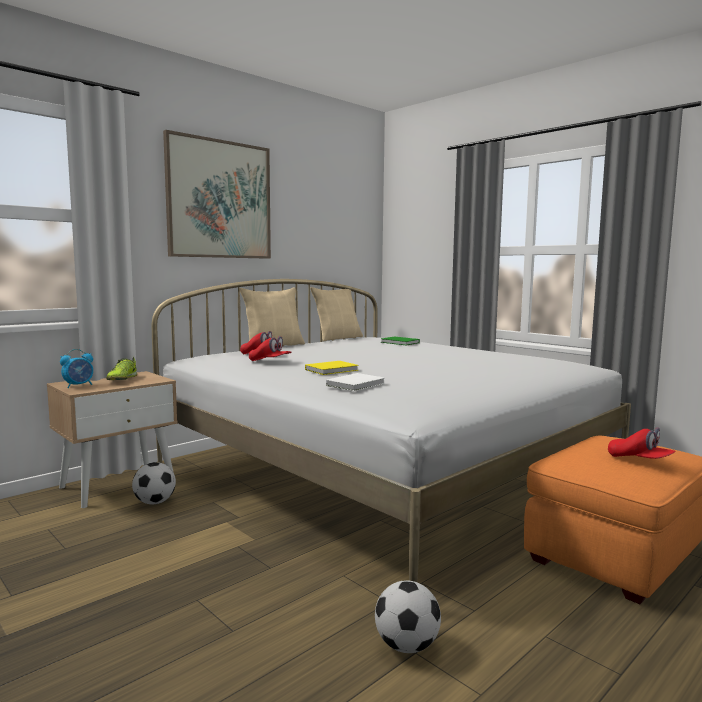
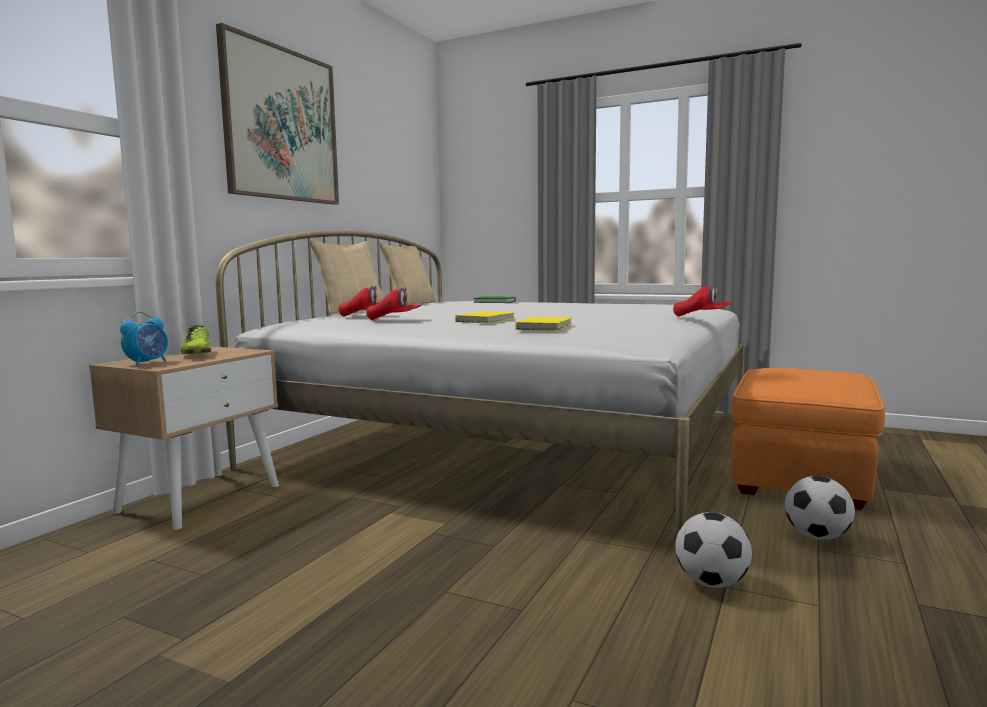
camera: 20 degrees left, 0 degrees up
(155, 502) = (274, 508): football -> football (817, 537)
(357, 384) = (545, 326): white book -> yellow book
(639, 460) = (824, 379): red cap -> red cap (701, 317)

